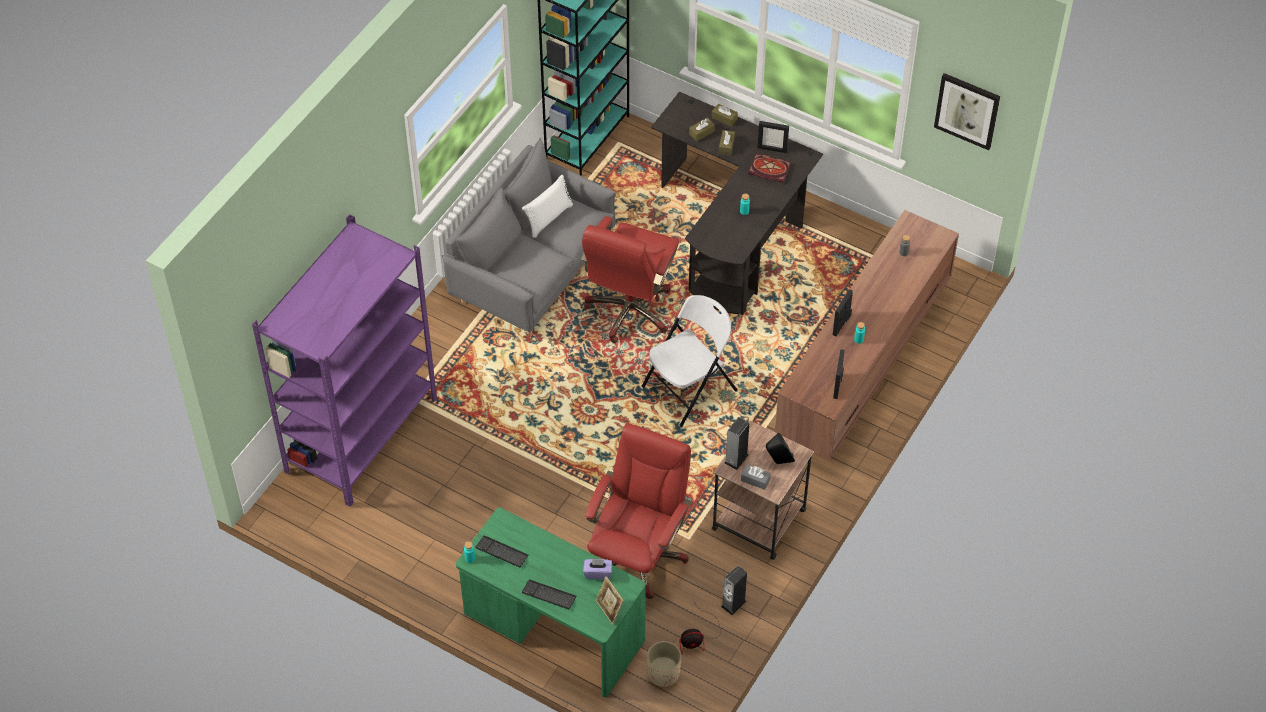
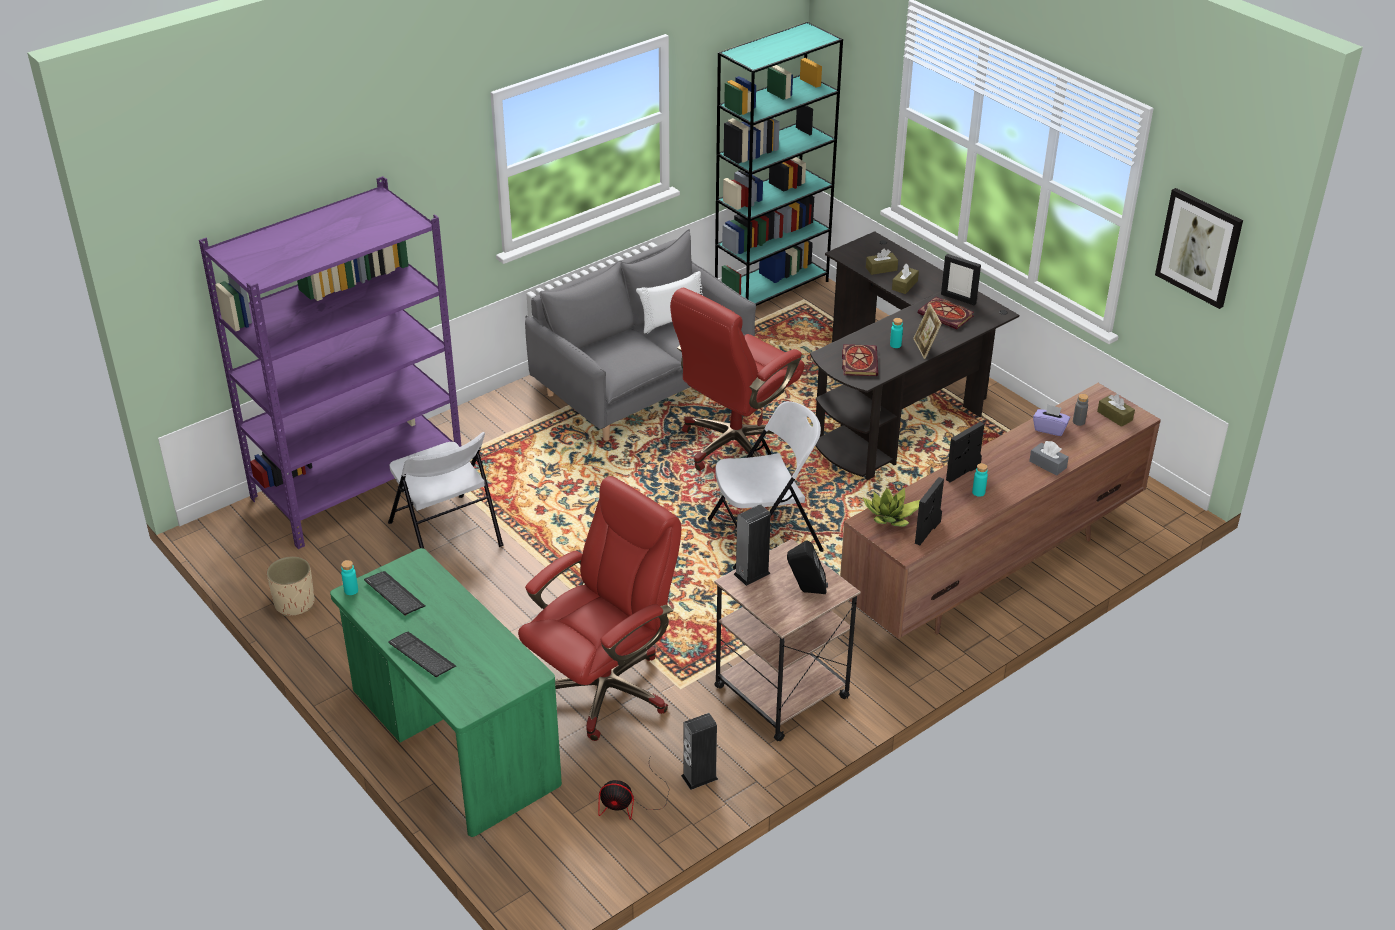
camera: 20 degrees right, 15 degrees down
(453, 459) = (445, 534): none -> white chair
(597, 573) = (499, 648): purple tissue box -> purple tissue box (1049, 429)
(609, 610) = (488, 693): picture frame -> picture frame (925, 348)
(663, 673) = (562, 831): beige planter -> beige planter (294, 603)
(724, 118) = (915, 262): brown tissue box -> brown tissue box (1114, 416)
(724, 236) = (858, 361): none -> book
(755, 480) = (764, 602): grey tissue box -> grey tissue box (1047, 464)
(808, 379) = (891, 516): none -> potted plant

